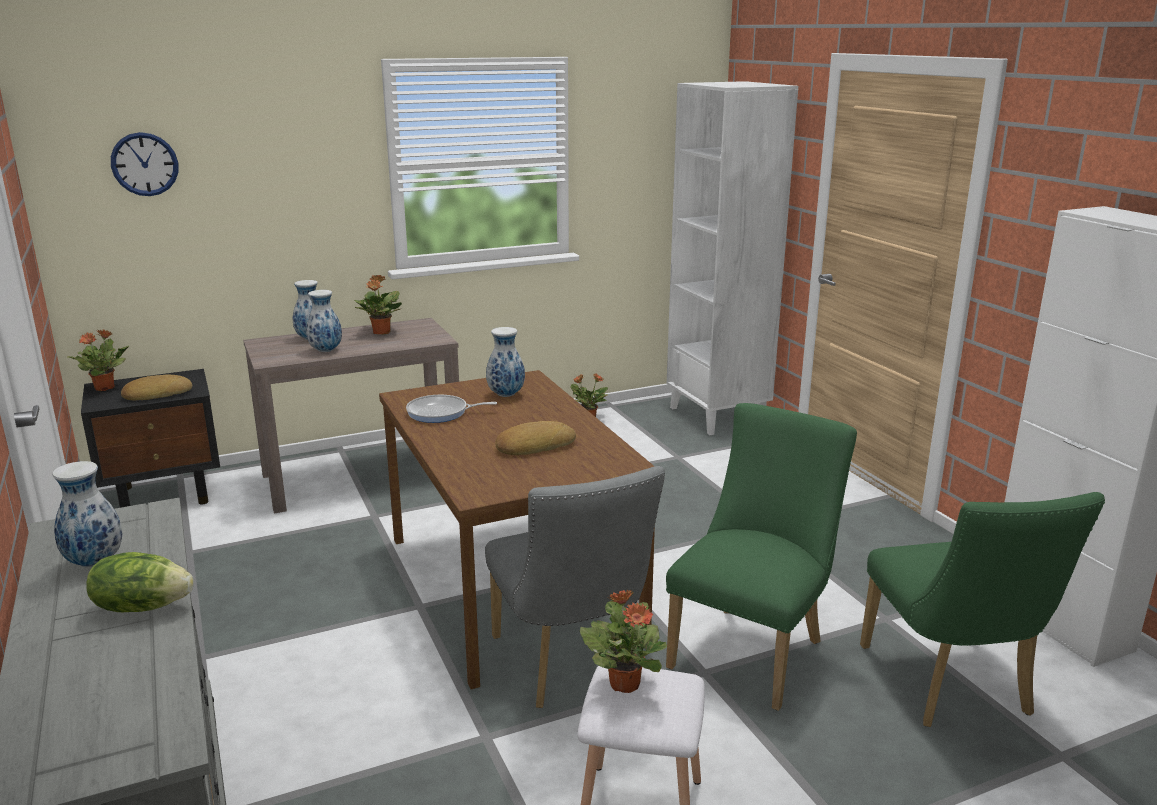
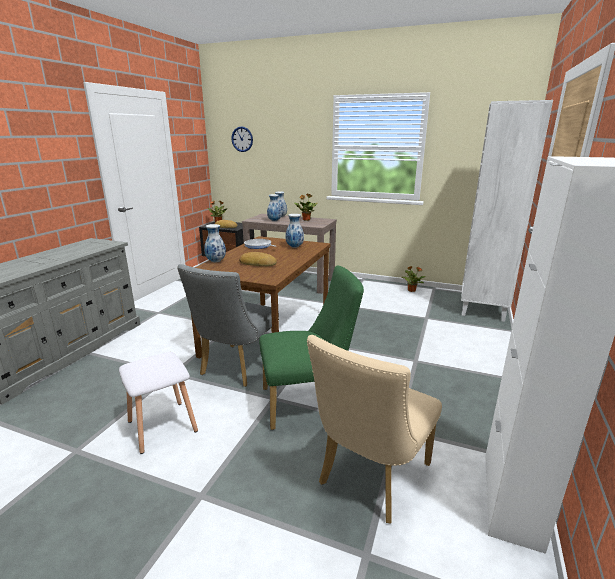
camera: 45 degrees right, 0 degrees up
(96, 562) = (74, 249): vase -> vase (216, 261)
(142, 606) = (52, 260): lettuce -> none
(624, 683) = (156, 359): potted plant -> none
(951, 687) = (369, 478): green chair -> beige chair

